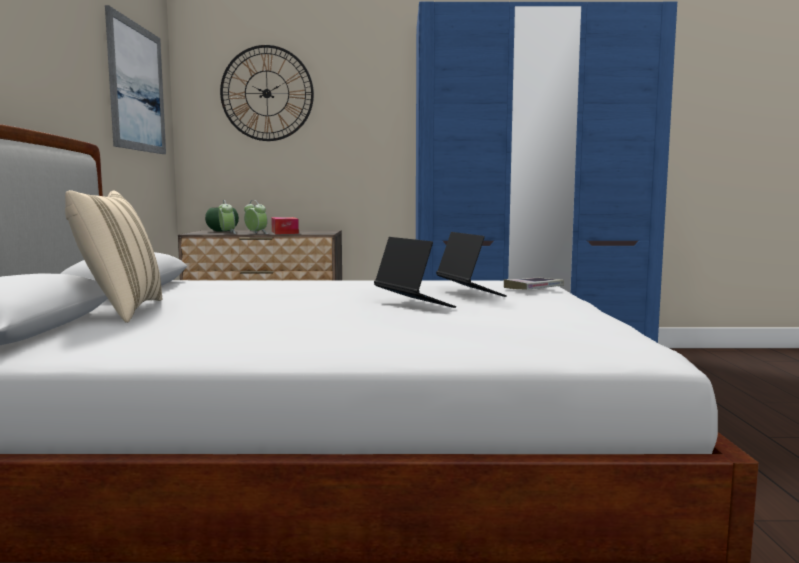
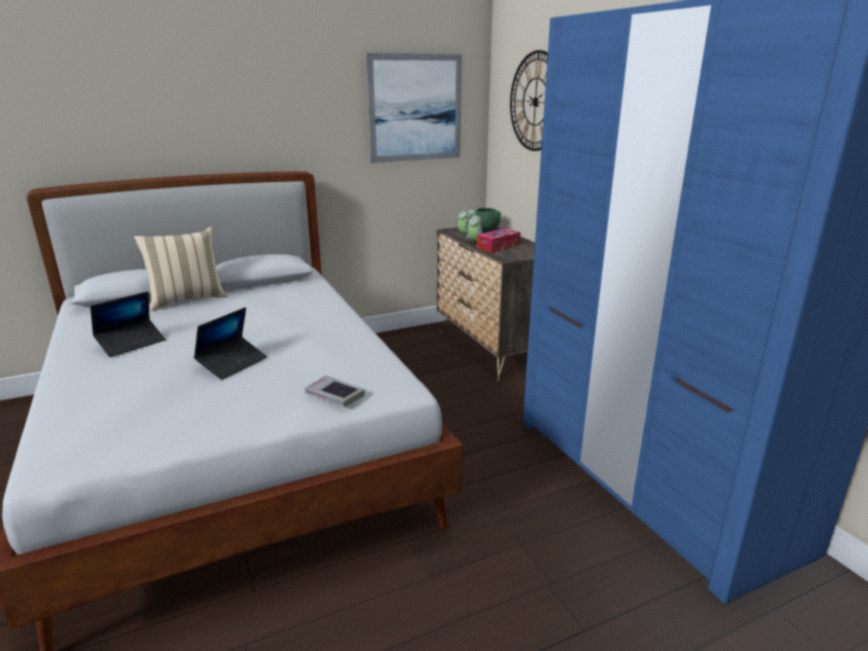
camera: 65 degrees right, 15 degrees up
(469, 293) = (296, 373): laptop -> laptop (131, 343)

